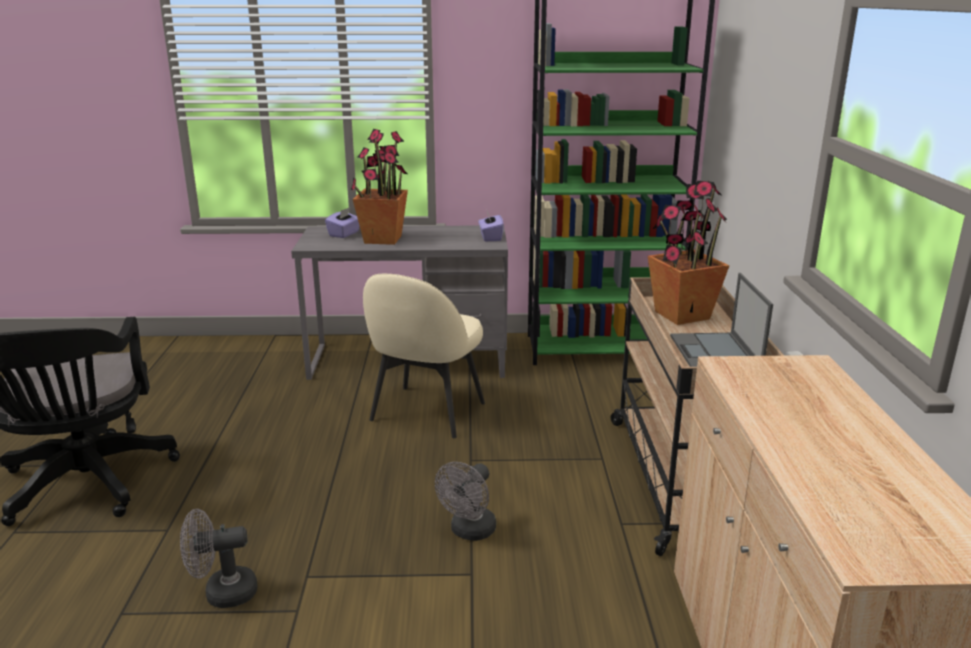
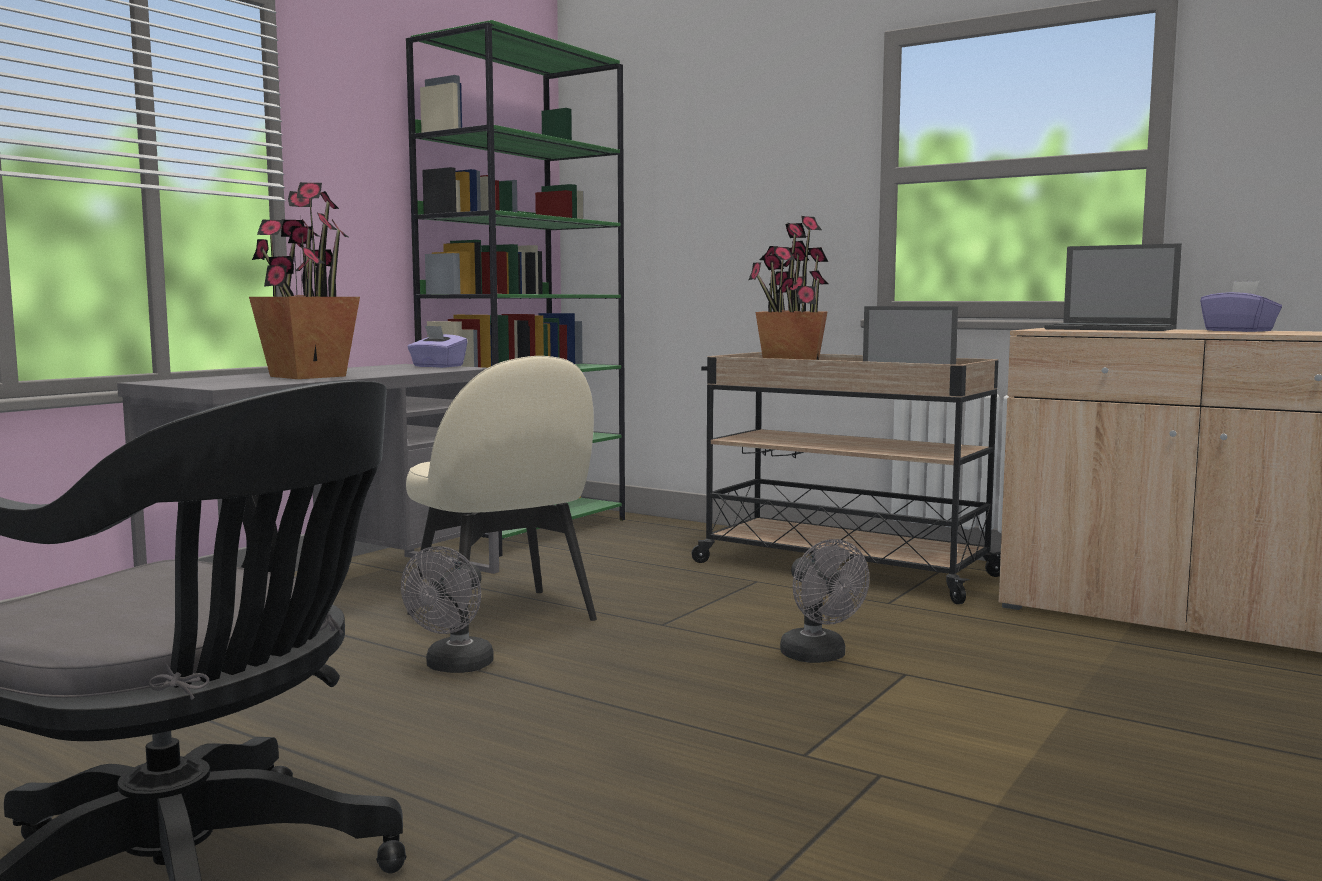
camera: 55 degrees left, 15 degrees down
(222, 593) = (778, 817): grey fan -> grey fan (454, 667)
(344, 234) = (223, 379): purple tissue box -> purple tissue box (1239, 331)
(808, 390) = (1112, 329): none -> laptop

